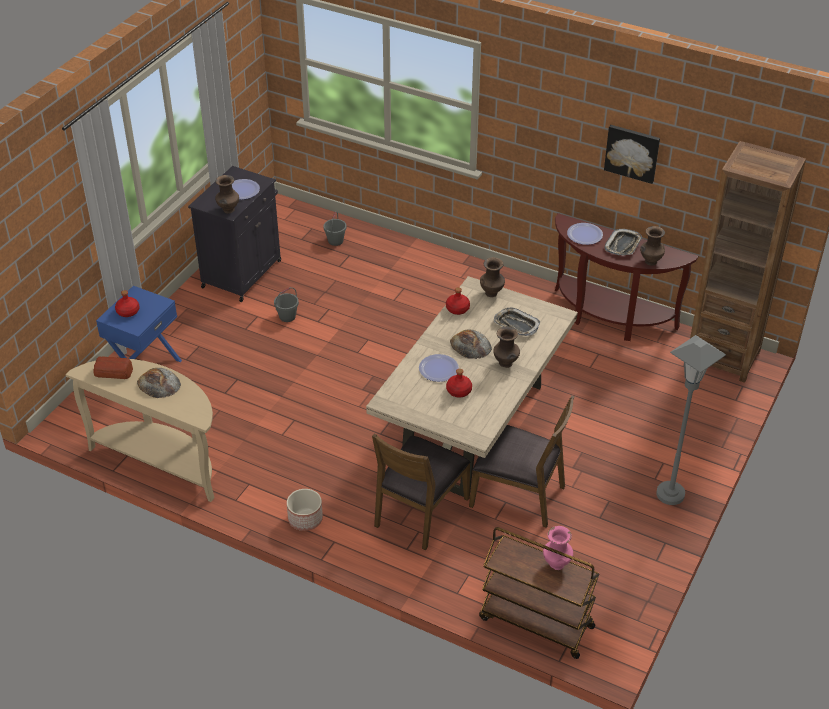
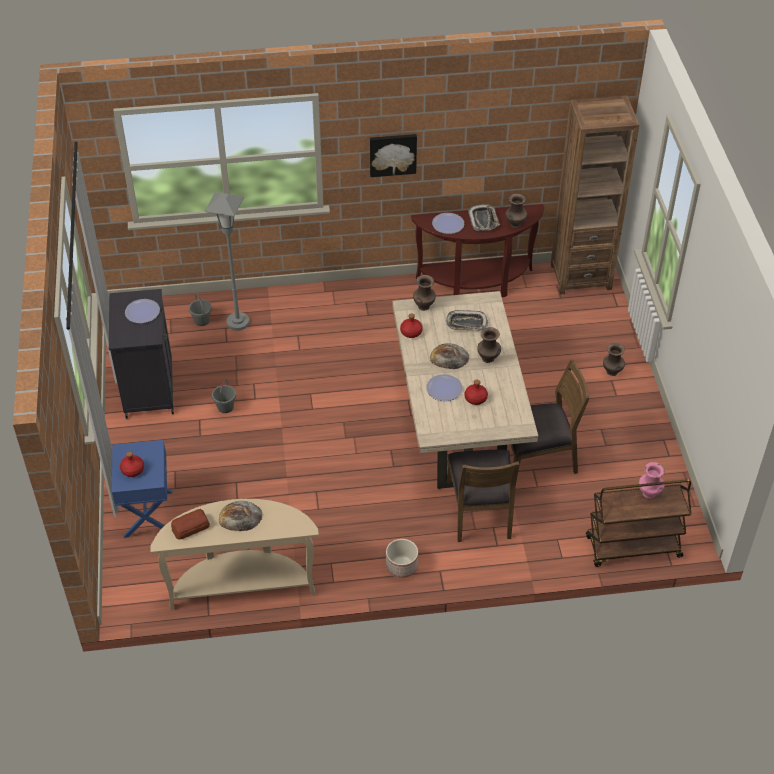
camera: 35 degrees left, 5 degrees up
(228, 210) = (149, 335): brown vase -> brown vase (612, 372)
(632, 152) = (474, 140): picture -> picture (392, 154)
(670, 494) = (636, 401): grey floor lamp -> grey floor lamp (238, 322)

